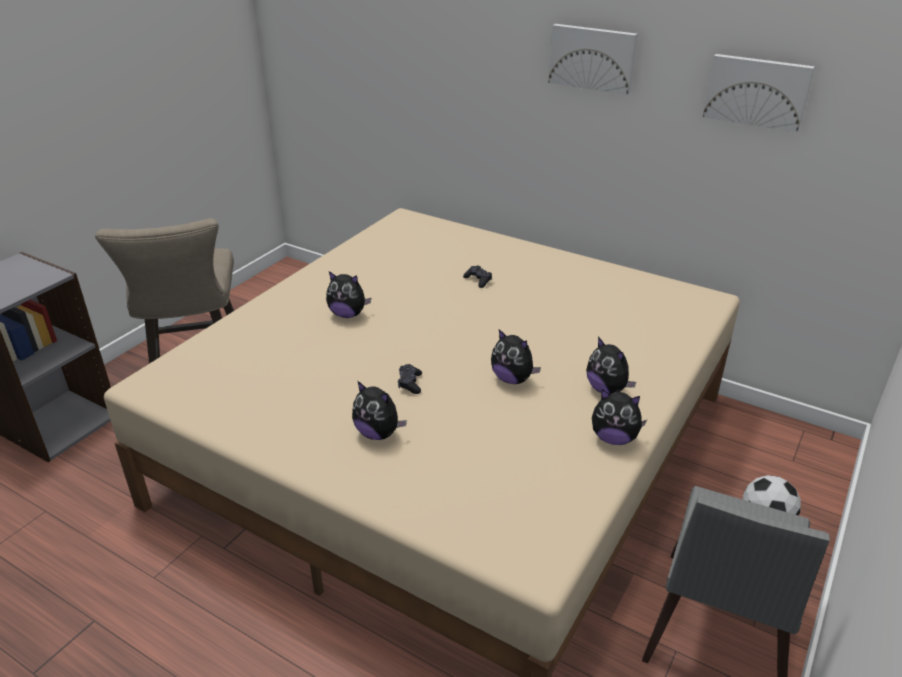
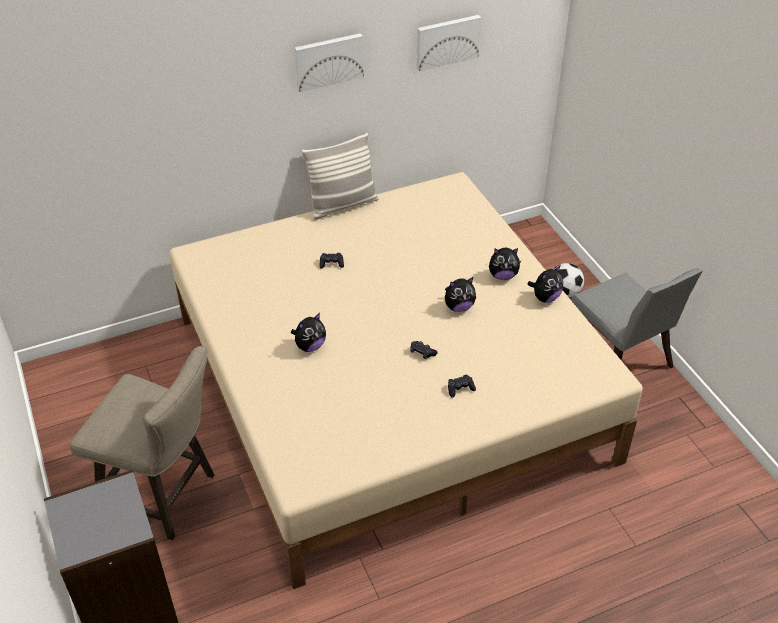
camera: 55 degrees left, 10 degrees up
(378, 433) = (460, 389): plush toy -> black game controller
(569, 254) = (342, 205): none -> pillow

